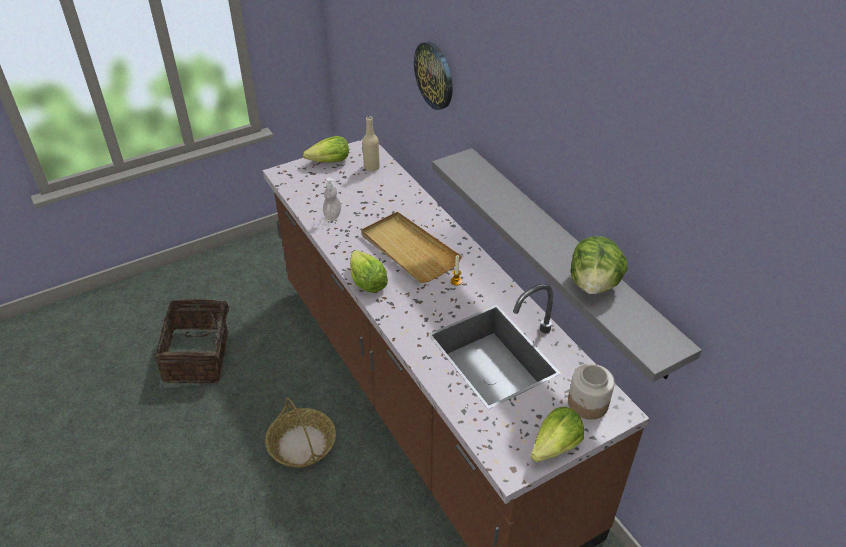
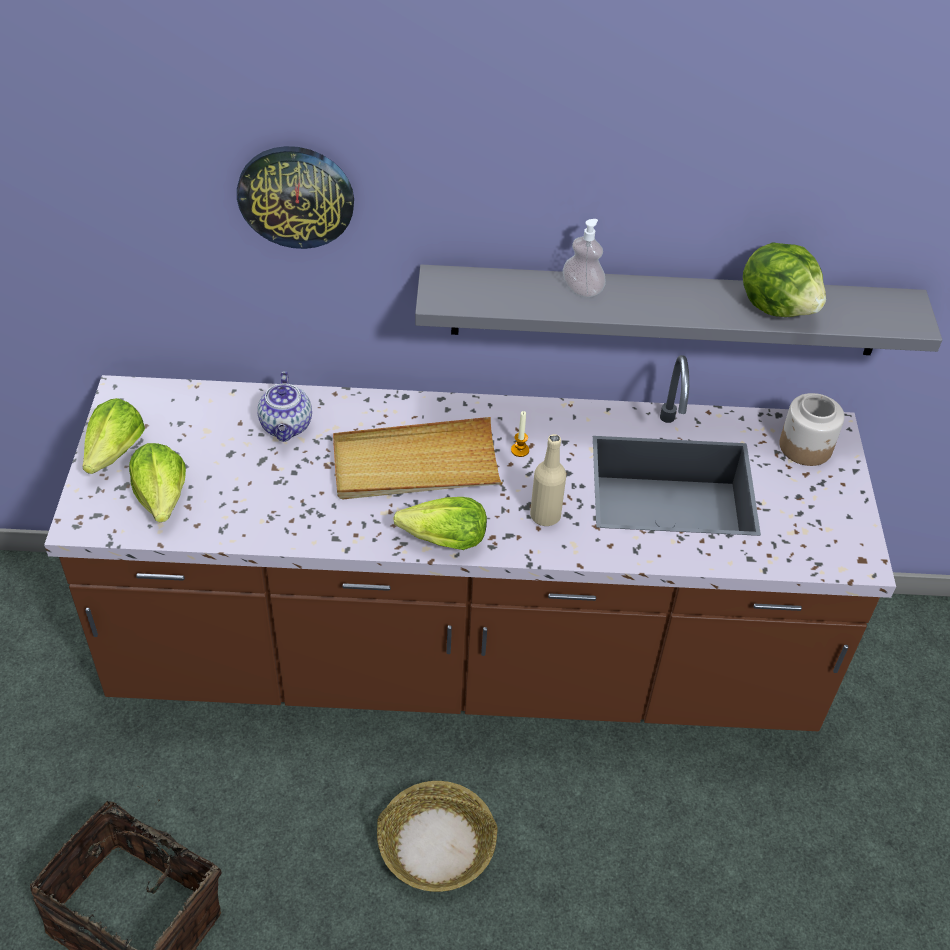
camera: 60 degrees left, 5 degrees up
(332, 215) = (258, 510): soap dispenser -> soap dispenser (582, 289)
(371, 167) = (184, 413): beige bottle -> beige bottle (545, 516)
(393, 199) = (287, 427): none -> teapot
(555, 446) = (850, 507): lettuce -> lettuce (162, 497)

